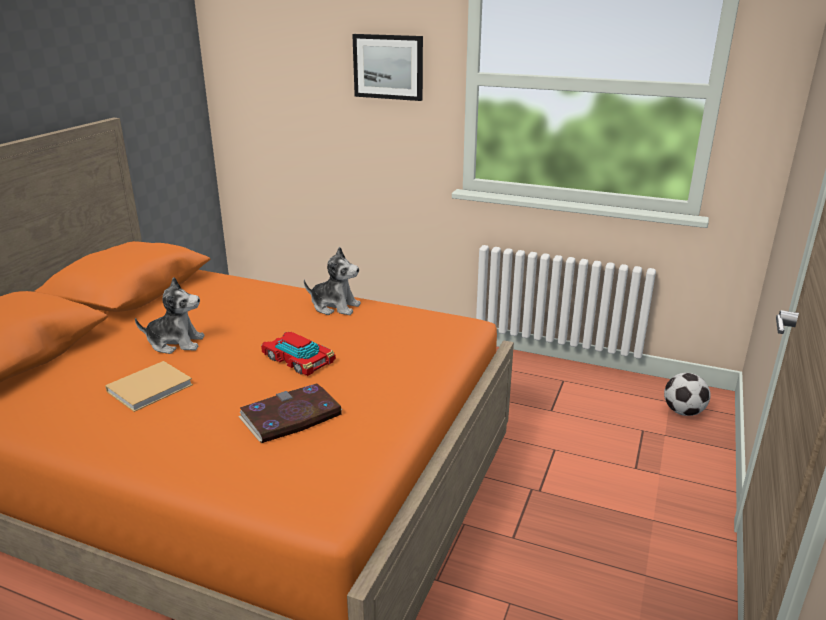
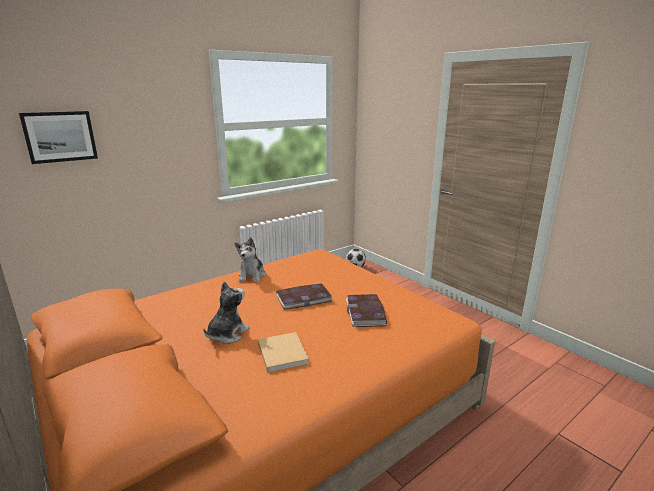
camera: 60 degrees left, 5 degrees down
(298, 359) = (304, 298): toy car -> book
(335, 307) = (252, 276): plush toy -> plush toy turned 135 degrees clockwise
(388, 67) = (162, 125): picture -> picture (60, 136)

